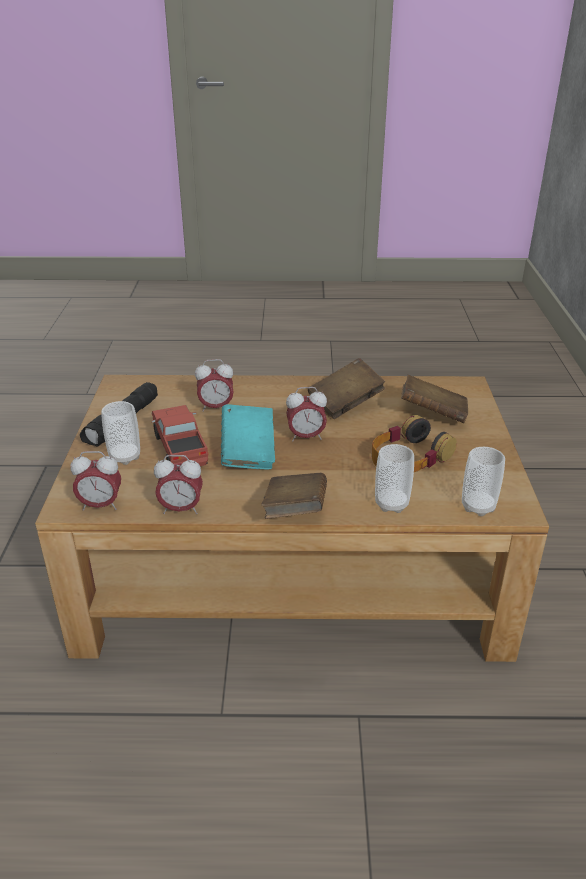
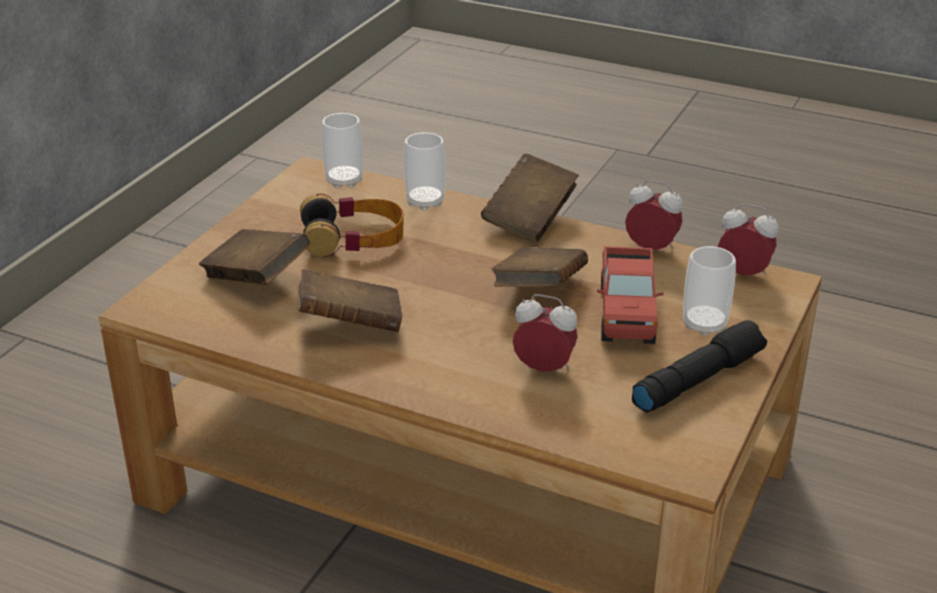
camera: 155 degrees left, 0 degrees up
(248, 453) = (539, 290): turquoise book -> brown book
(306, 437) = (450, 291): alarm clock -> none

